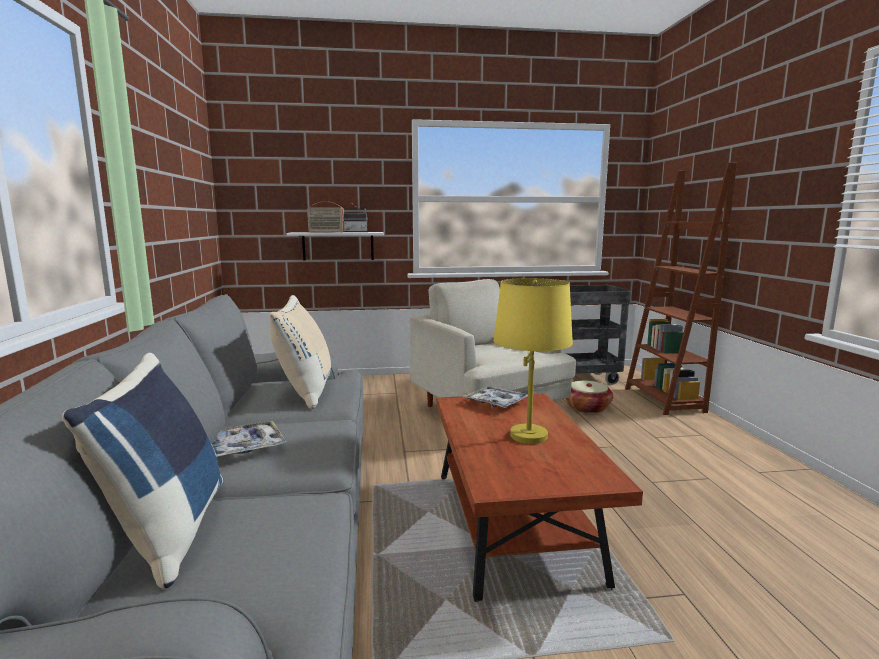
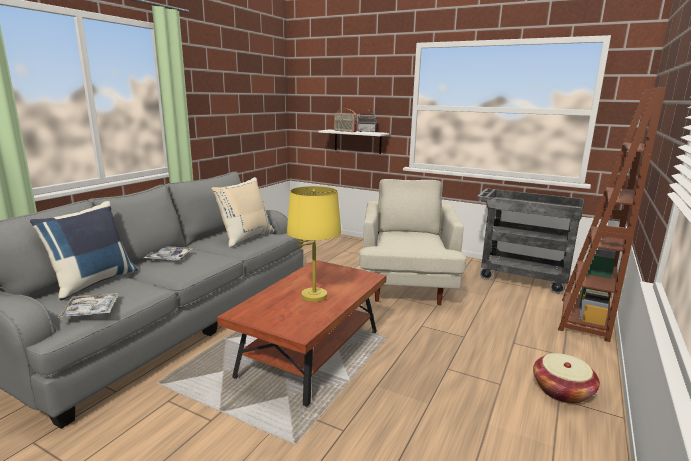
camera: 35 degrees right, 5 degrees up
(496, 403) = (340, 272): tray -> tray (91, 310)
(587, 408) = (495, 304): basket -> basket (562, 391)

